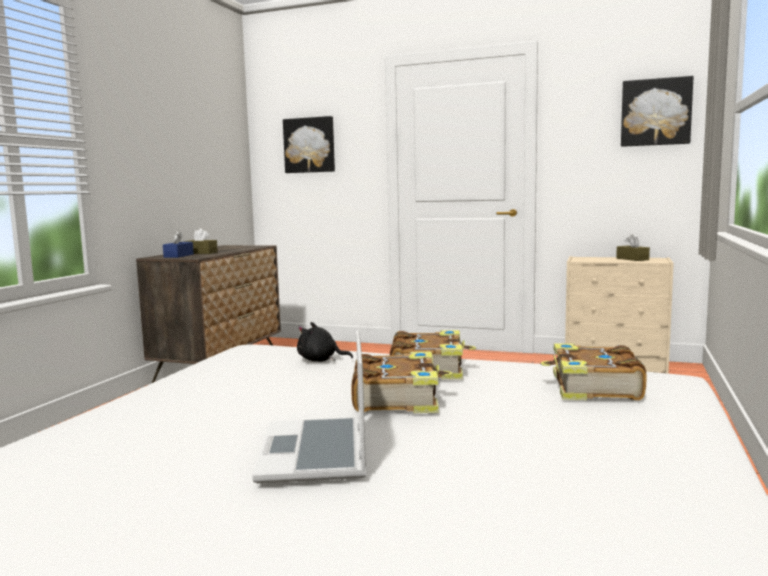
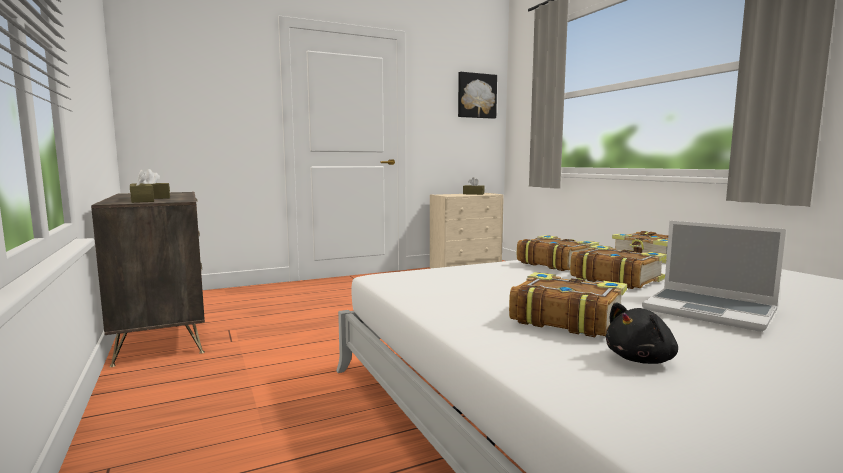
camera: 45 degrees left, 0 degrees up
(178, 256) = (142, 201): blue tissue box -> brown tissue box
(196, 416) = (565, 319): none -> book
(310, 145) = (195, 90): picture -> none
(320, 360) = (472, 273): black plush toy -> black plush toy (642, 359)

